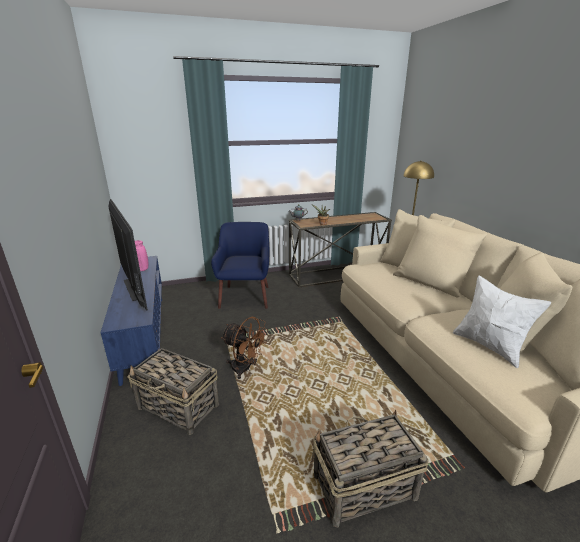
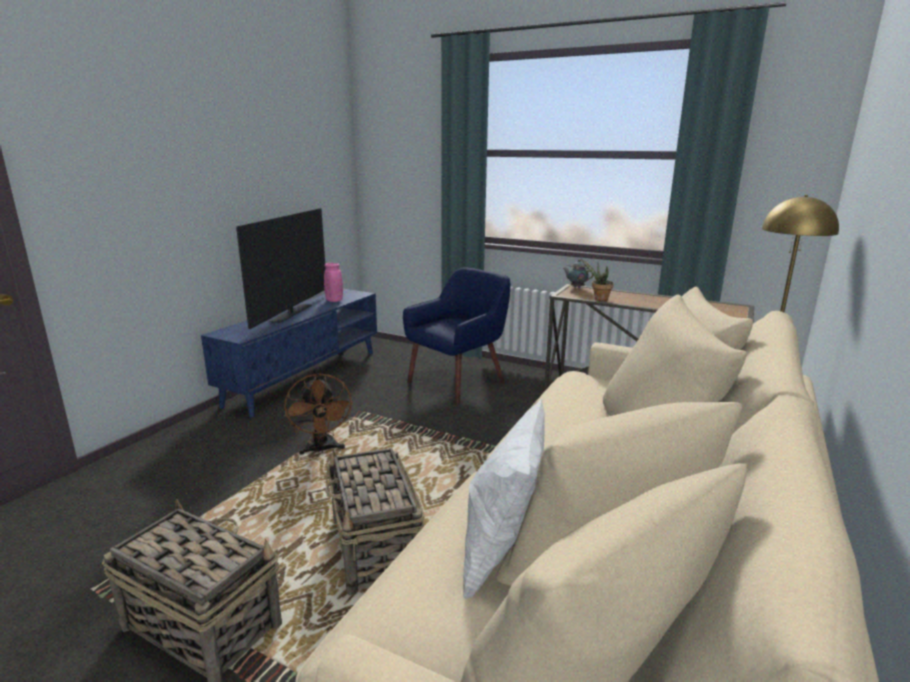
camera: 45 degrees right, 5 degrees down
(179, 406) = (221, 447): basket -> basket (375, 548)

